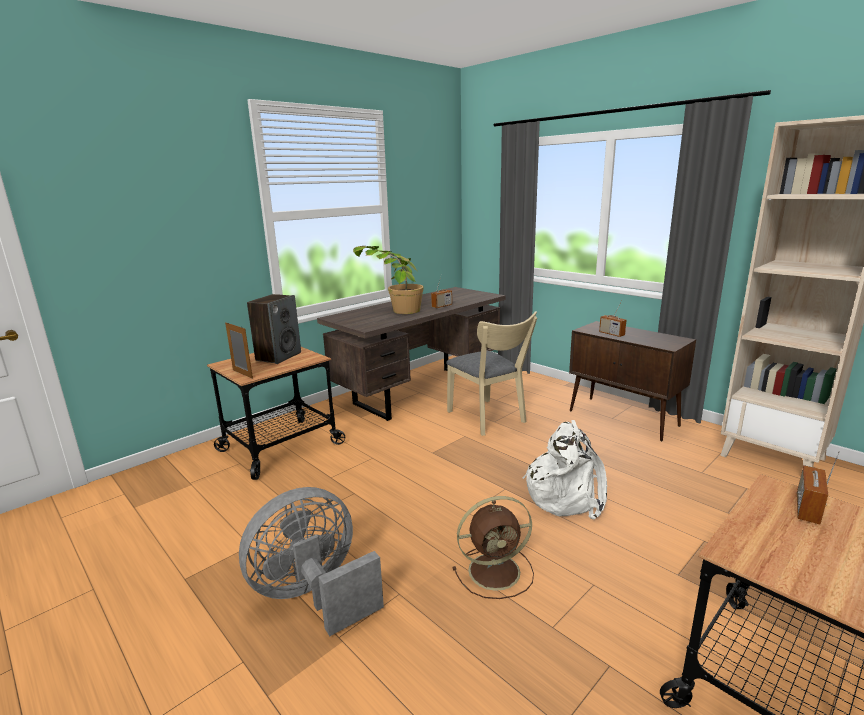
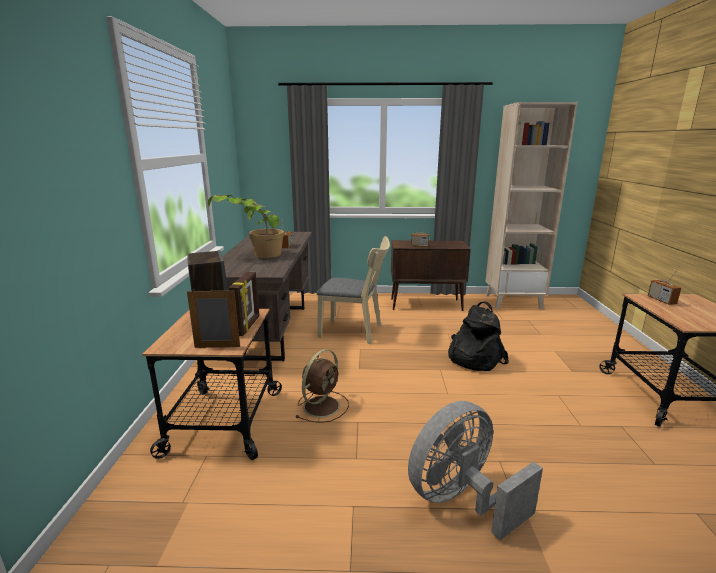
camera: 45 degrees left, 0 degrees up
(288, 366) = (248, 326): none -> picture frame
(314, 595) = (461, 500): grey fan -> grey fan turned 45 degrees clockwise
(496, 571) = (515, 415): brown fan -> brown fan (322, 405)
(565, 495) = (473, 358): white backpack -> black backpack

